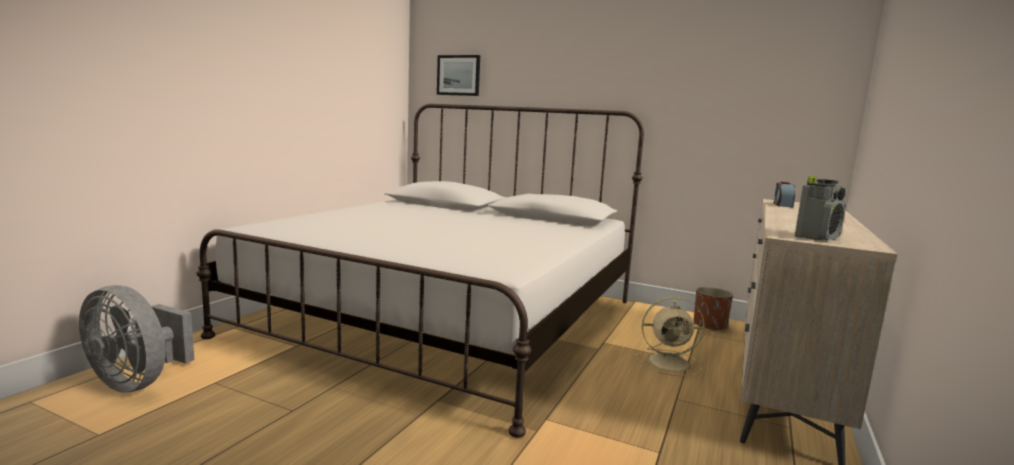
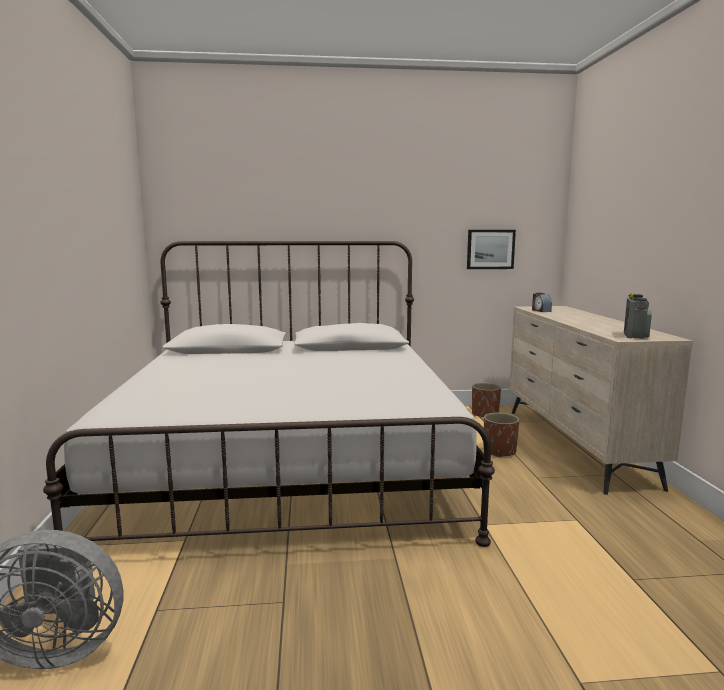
camera: 30 degrees left, 0 degrees up
(458, 75) = (210, 209): picture -> picture (490, 249)
(670, 363) = (499, 451): beige fan -> brown planter

